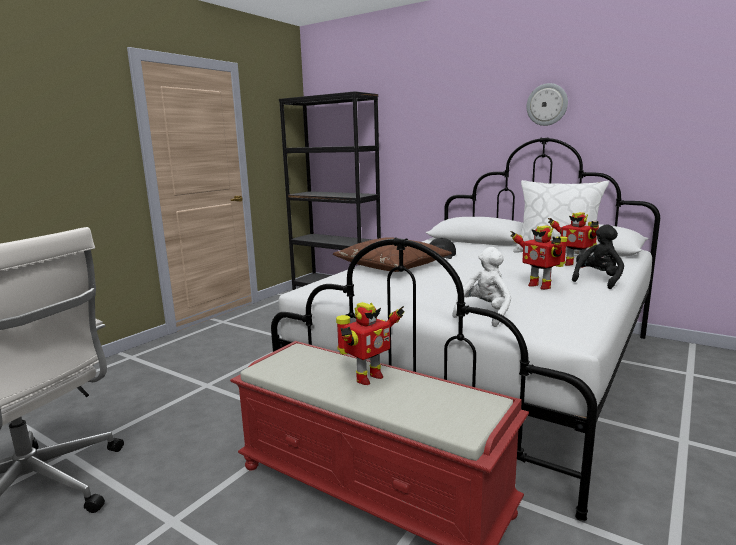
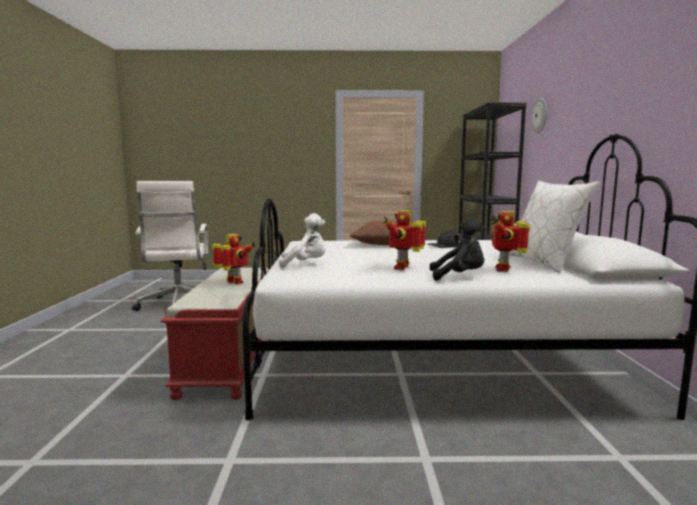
camera: 55 degrees right, 5 degrees down
(367, 378) = (234, 282): toy robot -> toy robot turned 150 degrees counterclockwise
(547, 104) = (627, 94): wall clock -> wall clock (540, 115)

